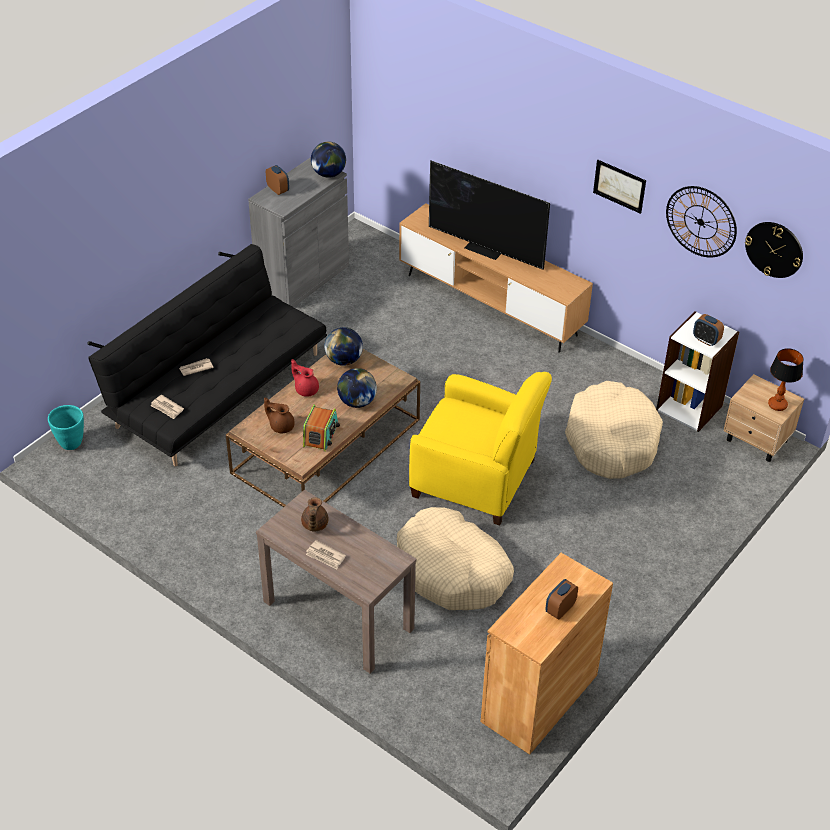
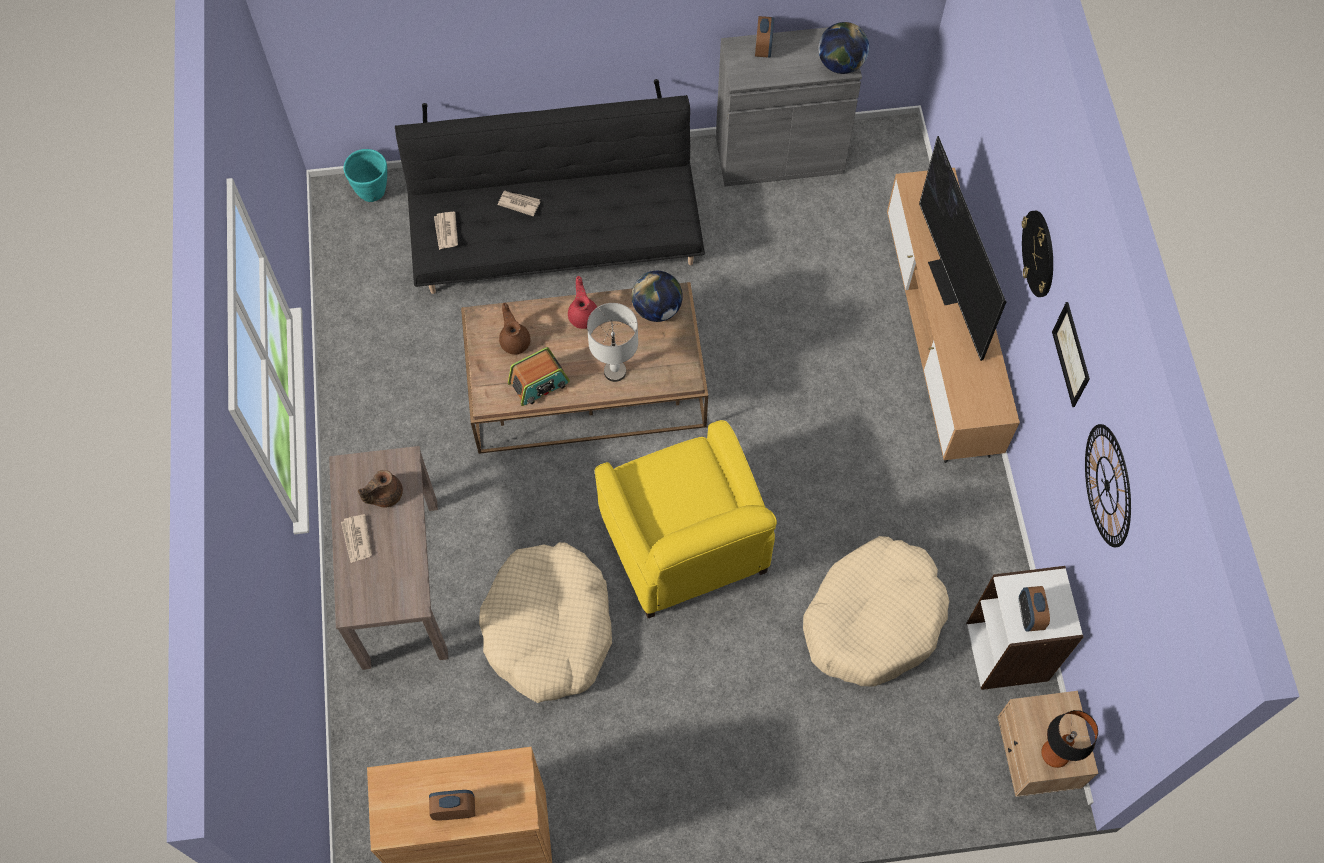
camera: 45 degrees right, 20 degrees up
(357, 402) = (614, 371): globe -> grey table lamp
(774, 249) = (1143, 601): wall clock -> wall clock (1039, 253)

